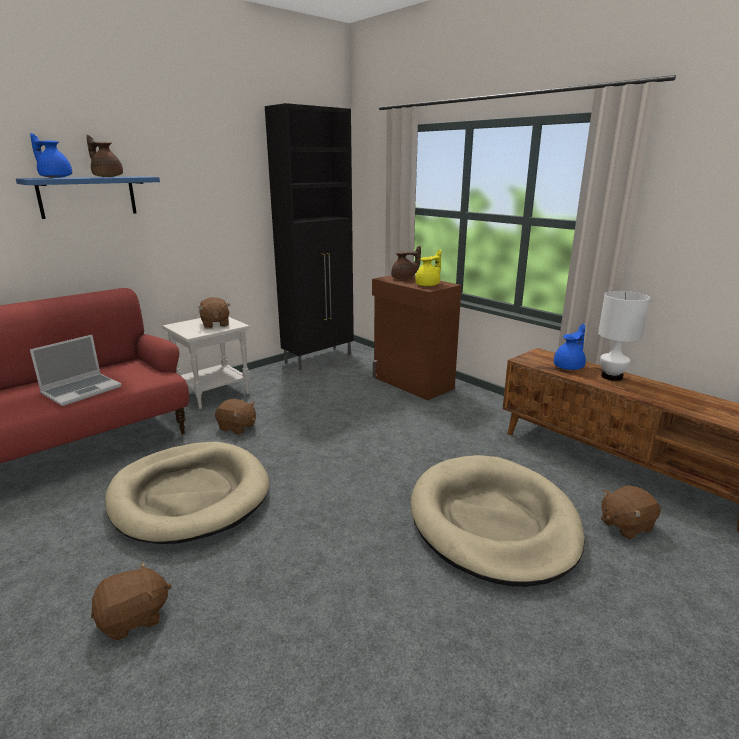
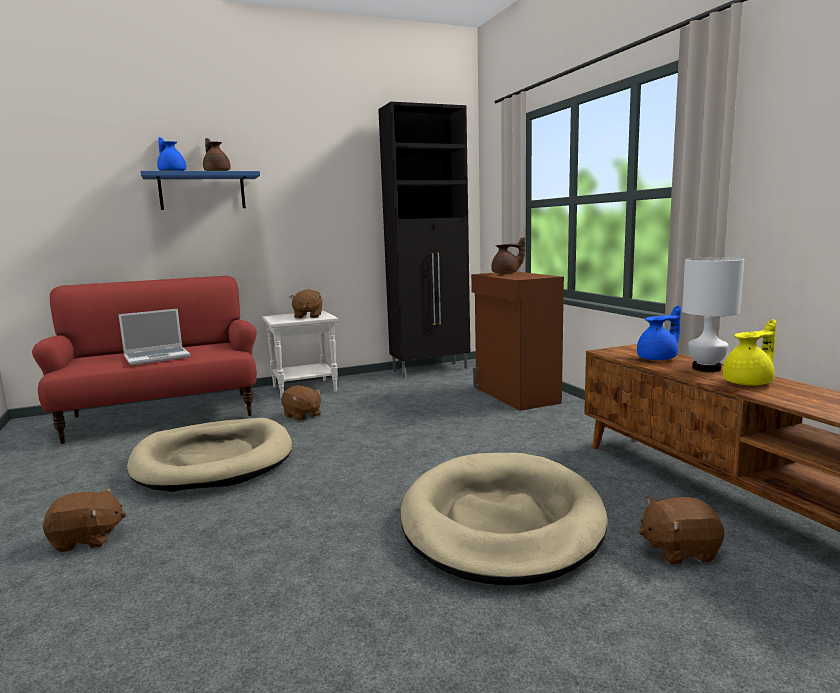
camera: 20 degrees right, 10 degrees down
(428, 285) = (524, 276): yellow teapot -> yellow teapot (749, 383)

